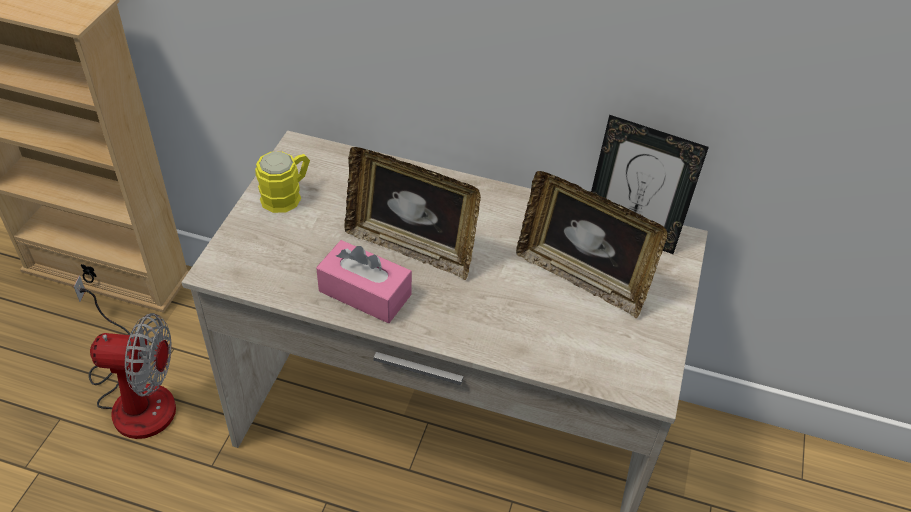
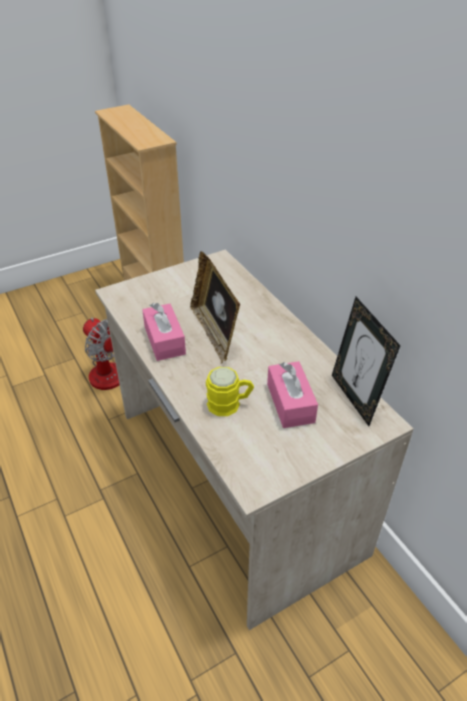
camera: 45 degrees right, 5 degrees down
(287, 195) = (187, 277): yellow mug -> yellow mug (230, 404)
(582, 277) = (290, 403): picture frame -> pink tissue box

